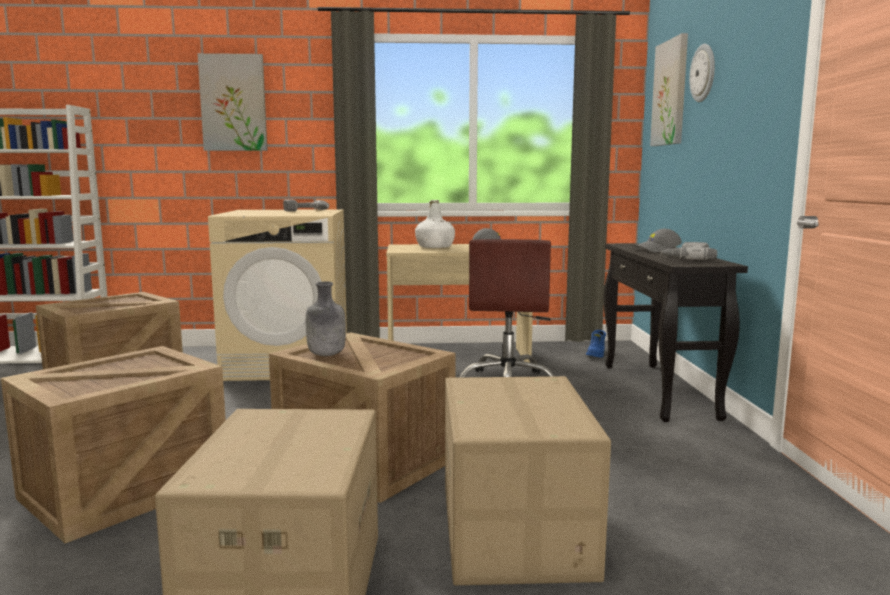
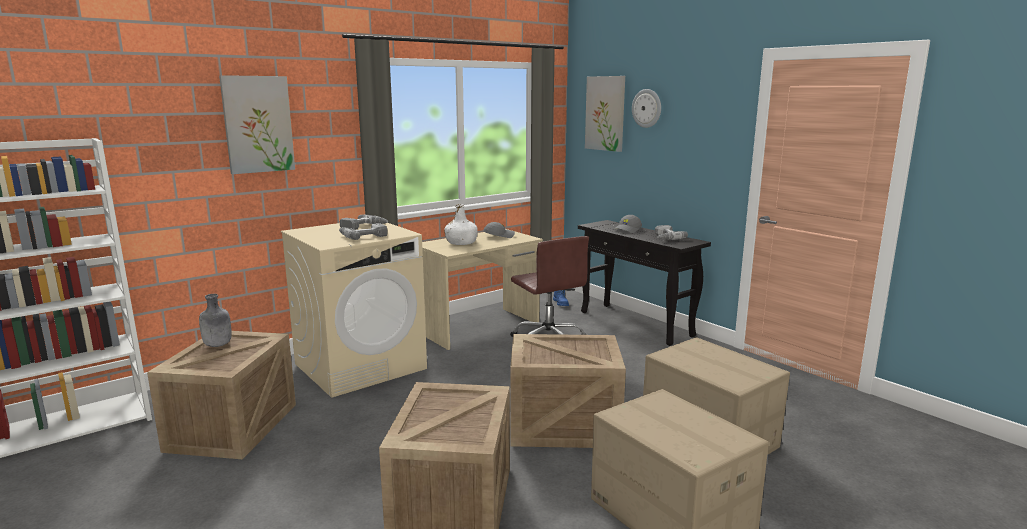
camera: 35 degrees left, 5 degrees up
(279, 213) = (362, 236): none -> power drill
(326, 355) = (543, 357): grey bottle -> grey bottle (218, 345)

